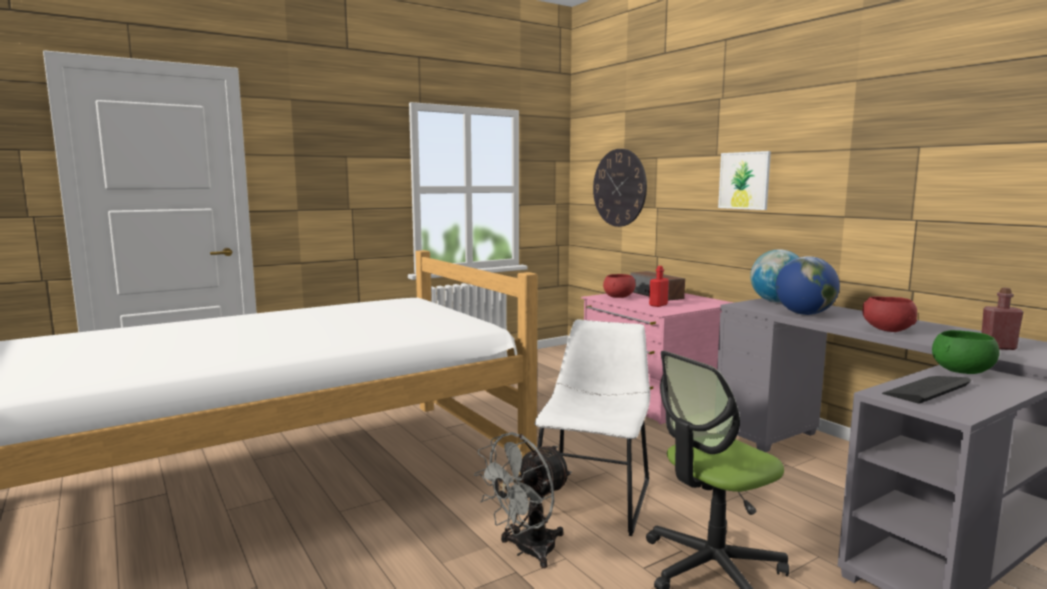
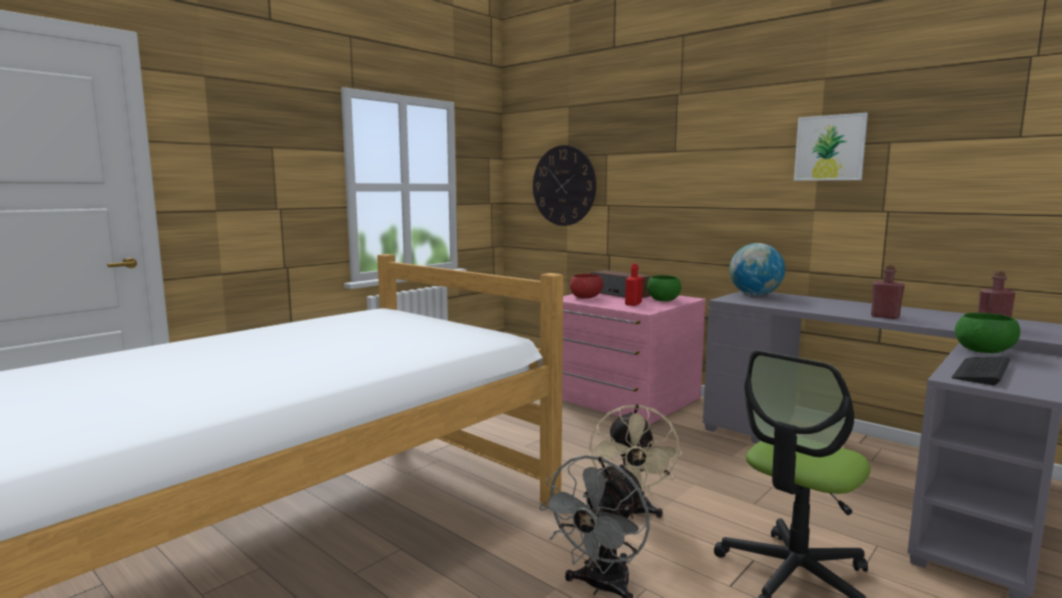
camera: 15 degrees left, 0 degrees up
(593, 496) = (631, 513): white chair -> beige fan
(693, 303) = (663, 300): none -> green bowl
(744, 180) = (707, 176): picture -> picture (829, 148)
(804, 314) = (795, 305): globe -> none
(886, 330) = (885, 316): red bowl -> red bottle

